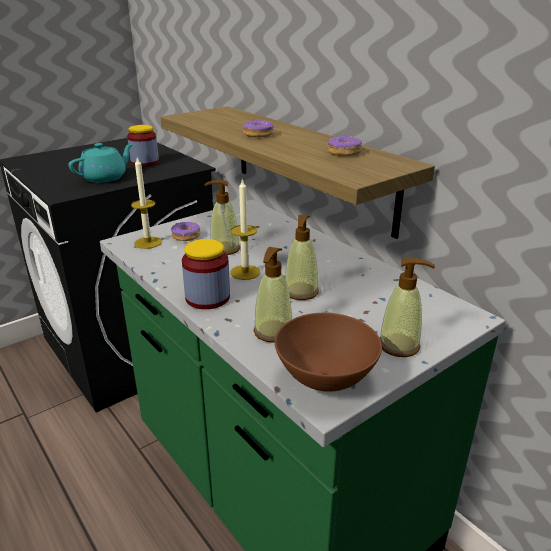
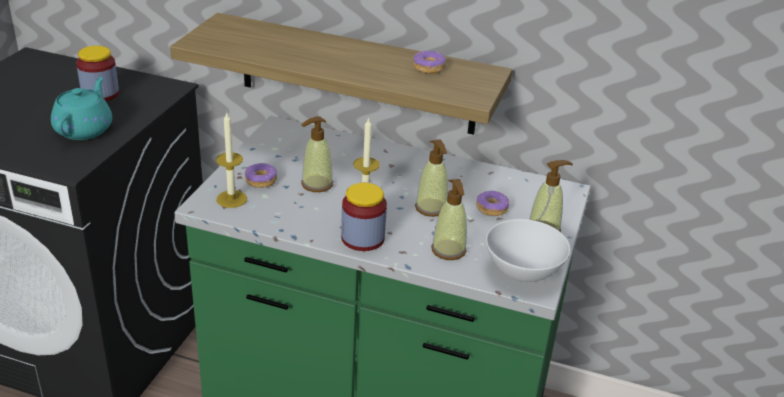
camera: 35 degrees left, 5 degrees up
(258, 134) = (321, 57): donut -> donut (491, 208)
(324, 379) = (521, 273): brown bowl -> white bowl

